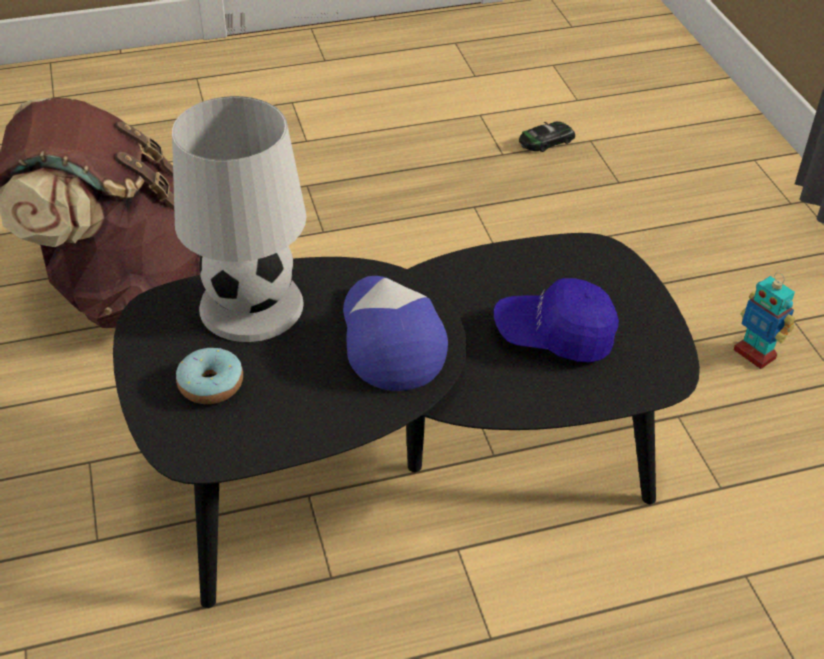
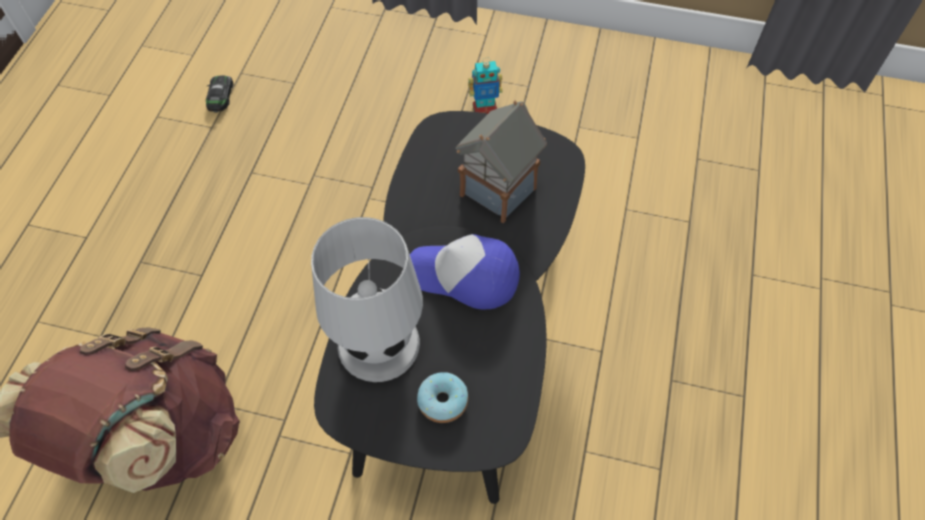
camera: 60 degrees left, 15 degrees up
(554, 336) = (498, 190): blue cap -> toy house

